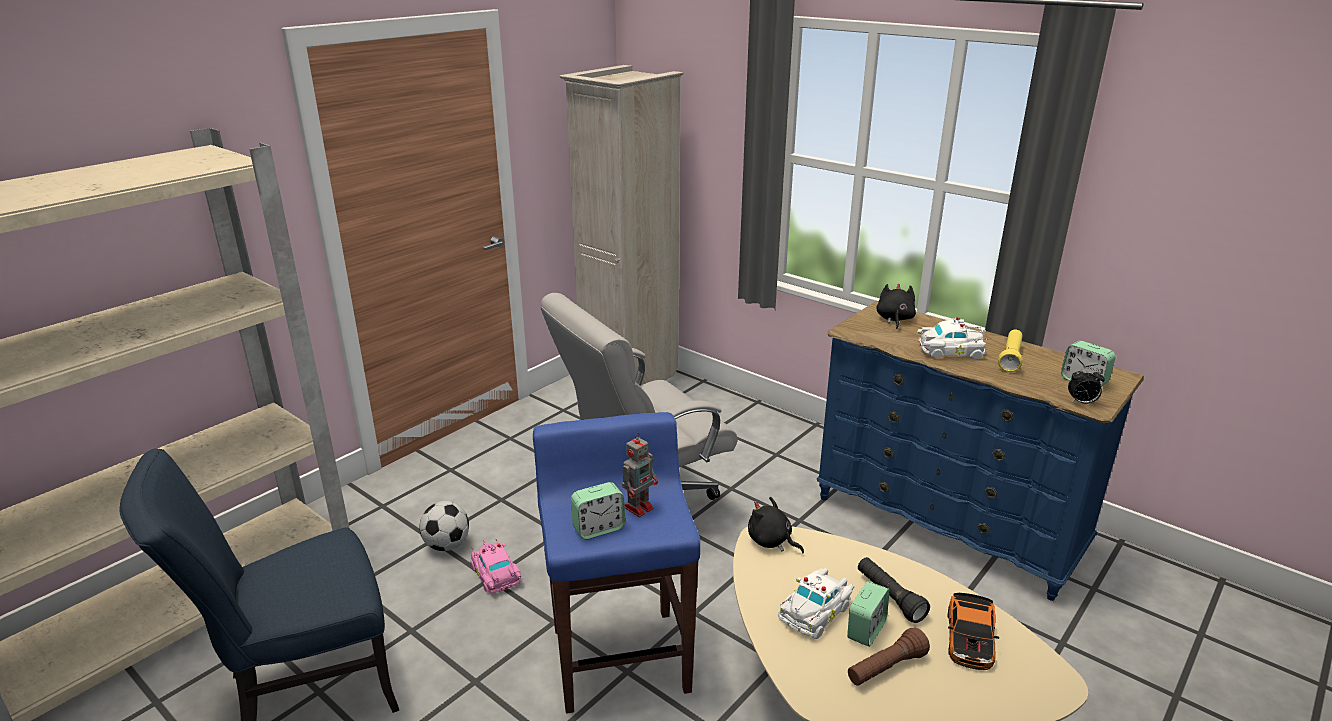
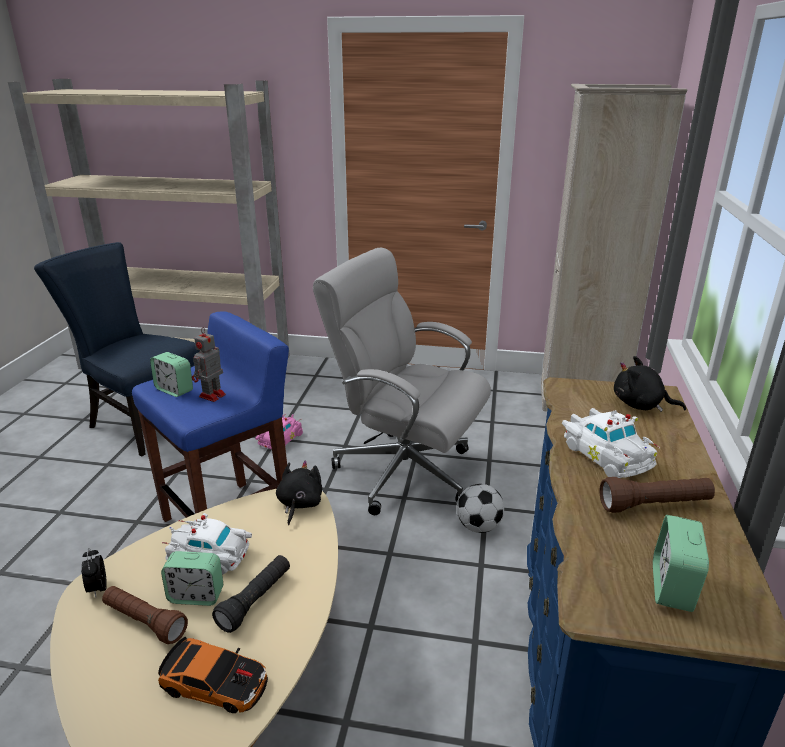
camera: 60 degrees right, 0 degrees up
(447, 545) = (296, 411): football -> football (479, 526)
(639, 507) = (211, 396): toy robot -> toy robot turned 105 degrees clockwise
(894, 319) = (641, 405): black plush toy -> black plush toy turned 135 degrees counterclockwise
(971, 638) = (216, 681): toy car -> toy car turned 150 degrees counterclockwise
(1010, 358) = (654, 505): yellow flashlight -> brown flashlight
(1081, 403) = (589, 592): alarm clock -> alarm clock (98, 588)

